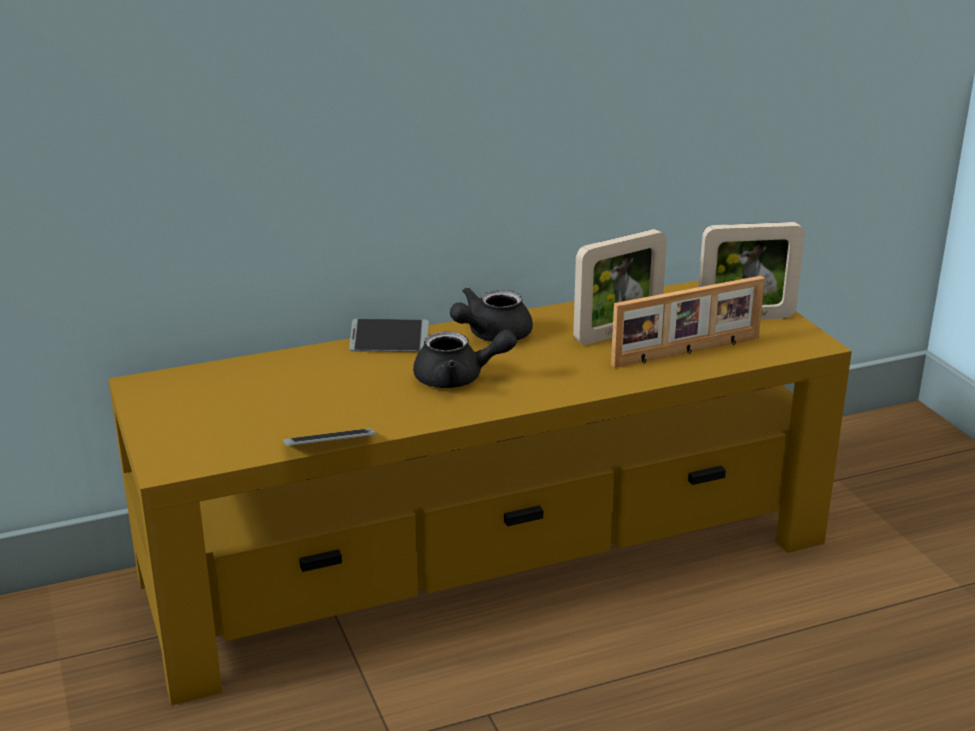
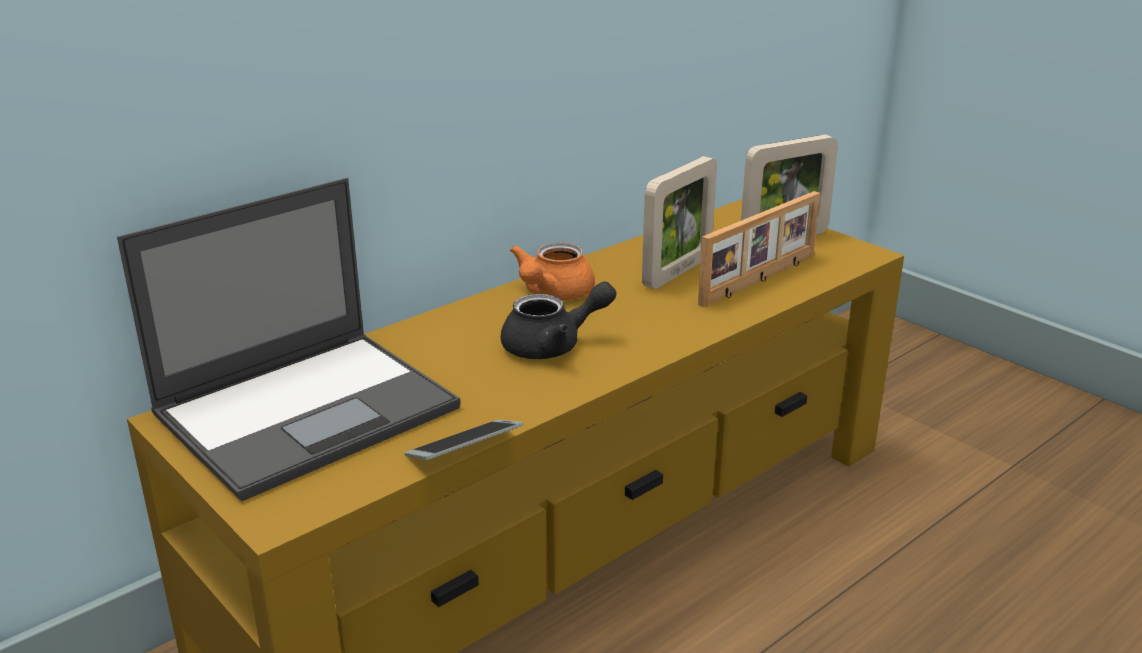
camera: 20 degrees left, 0 degrees up
(238, 395) = (310, 409): none -> laptop
(389, 343) = (448, 320): phone -> none
(491, 335) = (552, 294): black teapot -> orange teapot

